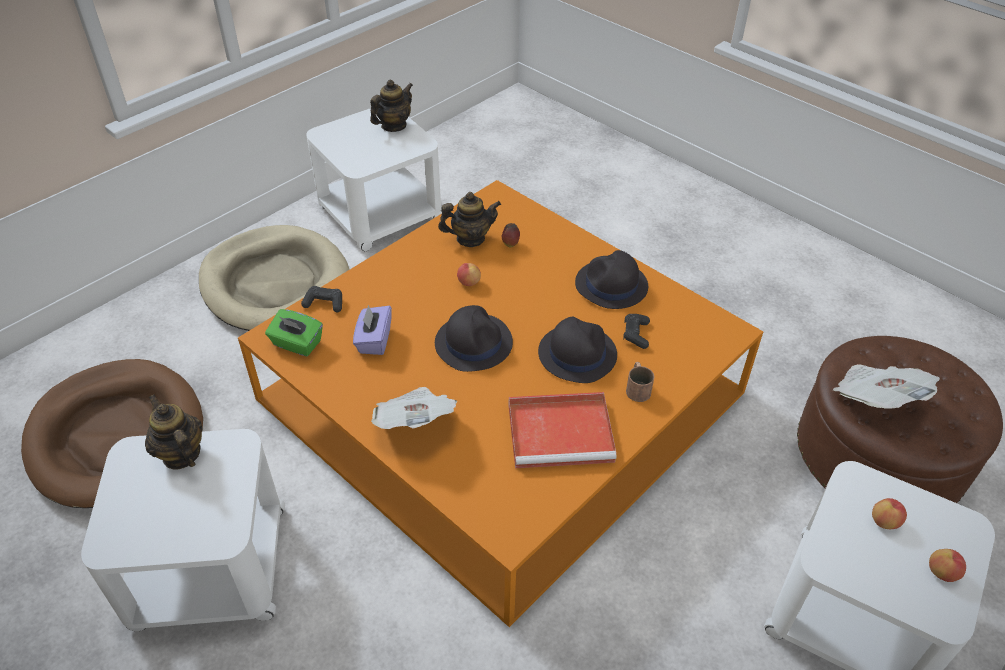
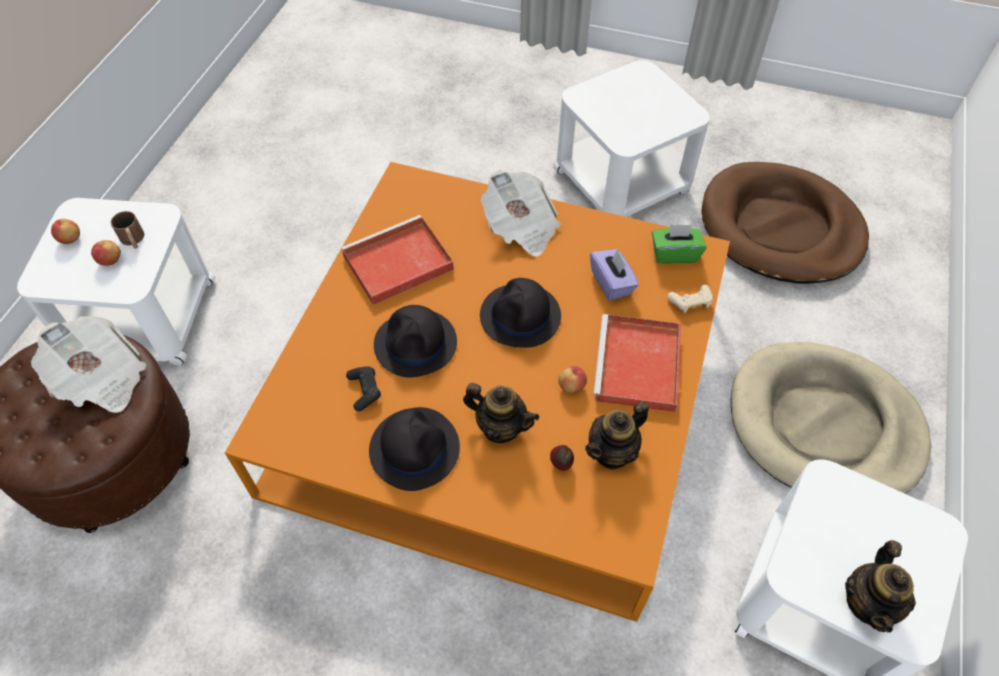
camera: 155 degrees right, 10 degrees up
(181, 454) = (658, 125): teapot -> teapot (500, 427)
(324, 303) = (690, 302): black game controller -> beige game controller
(408, 277) = (638, 367): none -> red tray
(637, 387) = (345, 330): brown mug -> brown mug (133, 240)

